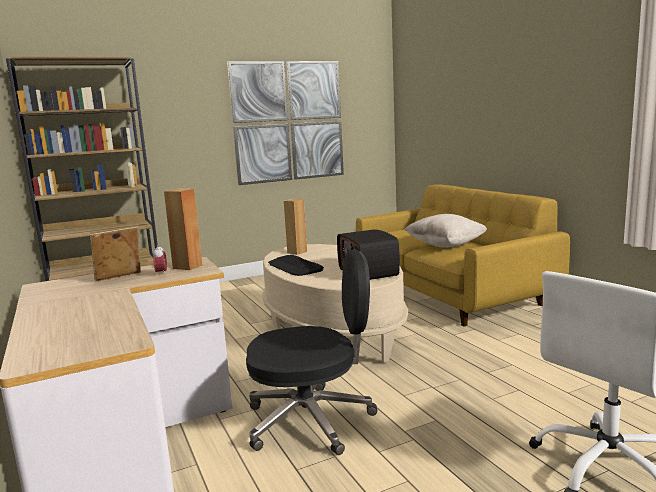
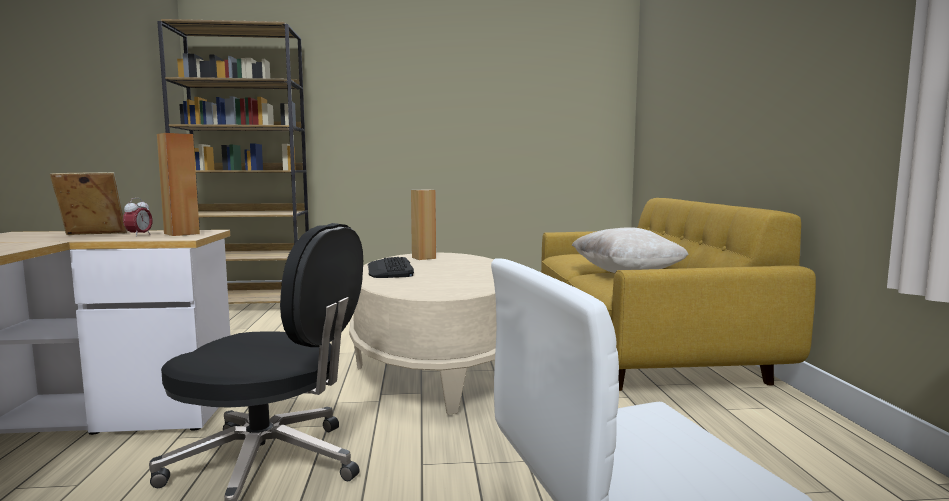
camera: 20 degrees right, 5 degrees down
(288, 121) = (487, 112): picture -> none
(369, 272) = (462, 284): radio -> none

